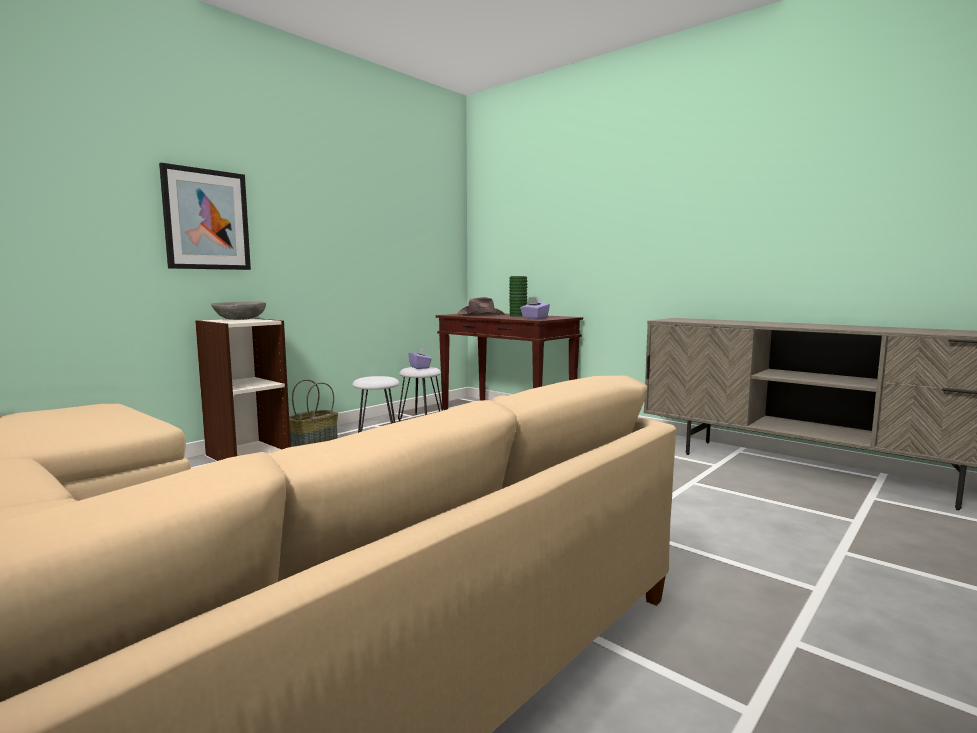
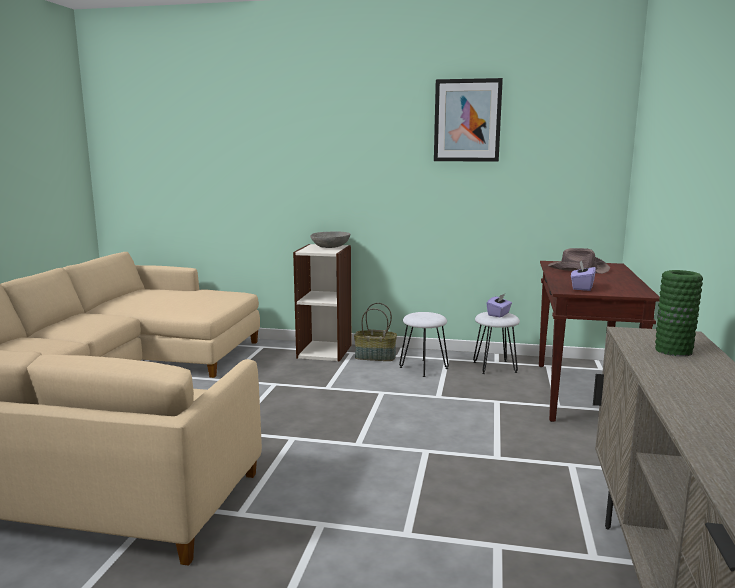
camera: 60 degrees right, 5 degrees up
(206, 219) = (322, 168): picture -> picture (467, 120)
(518, 316) = (601, 279): green vase -> green vase (673, 351)

